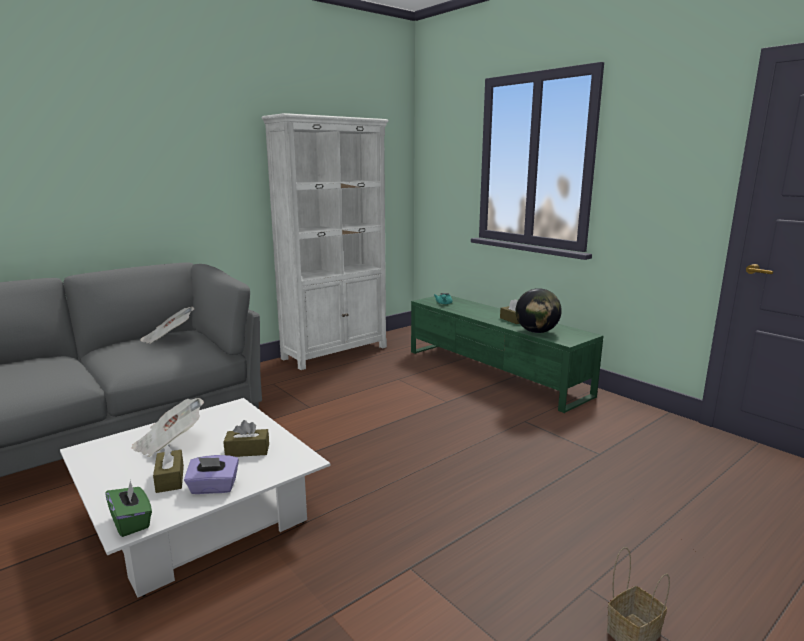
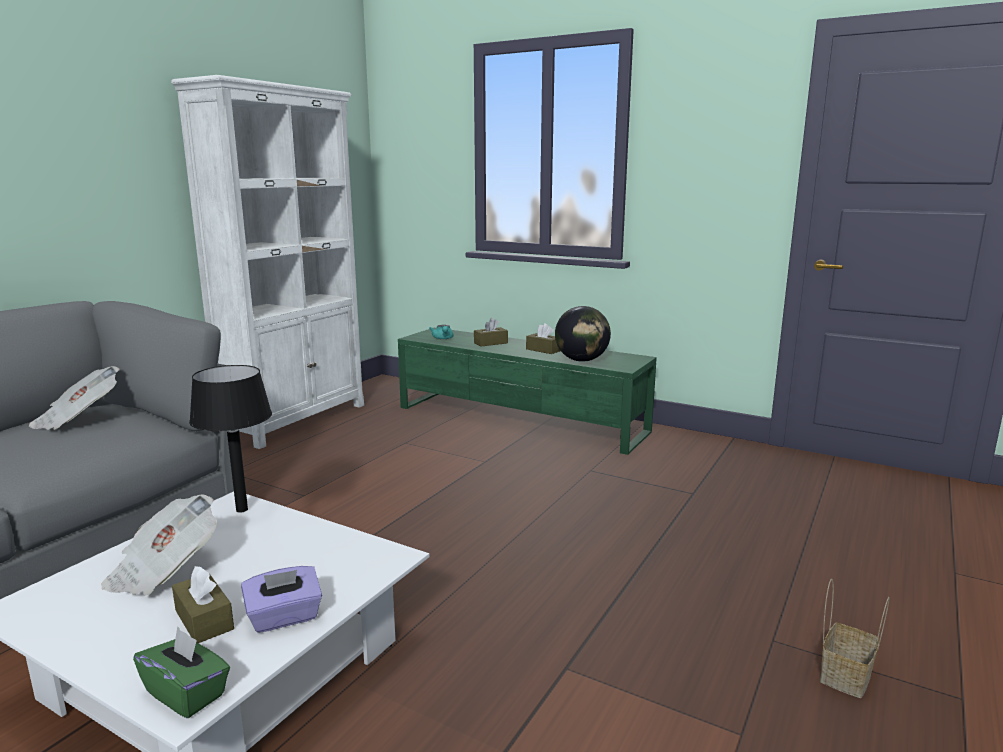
camera: 20 degrees left, 0 degrees up
(238, 411) = (241, 509): none -> black table lamp
(247, 450) = (298, 559): brown tissue box -> brown tissue box (490, 343)

